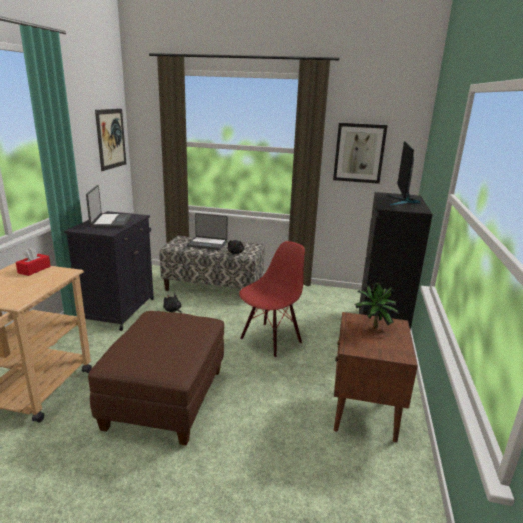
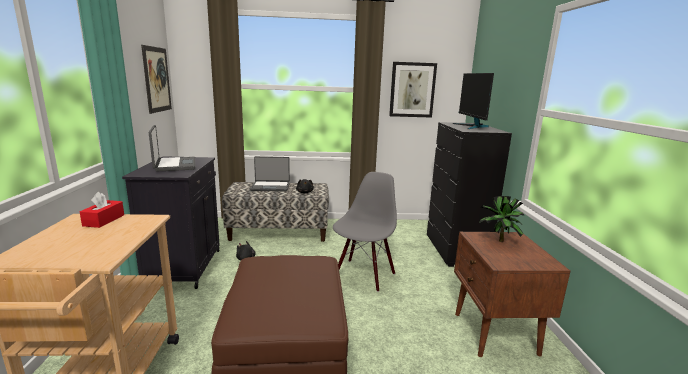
camera: 15 degrees left, 5 degrees down
(270, 340) = (363, 275): red chair -> grey chair

